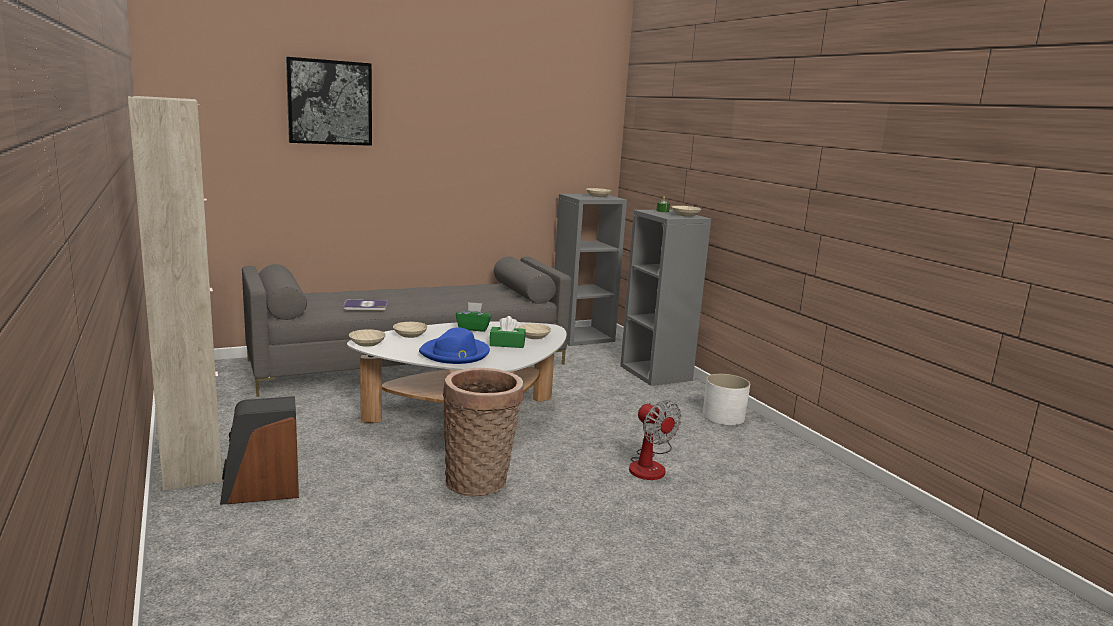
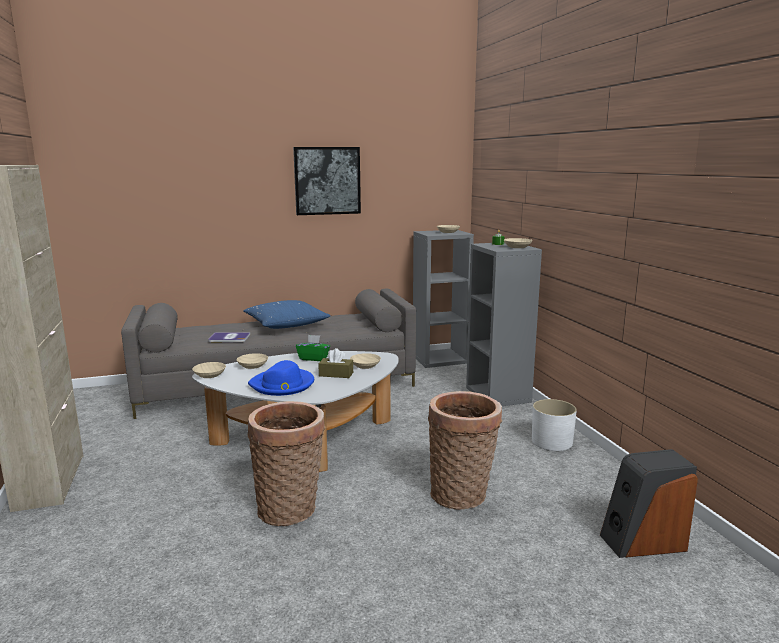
camera: 10 degrees right, 0 degrees up
(261, 491) = (91, 515): speaker -> speaker (642, 542)
(329, 102) = (200, 162): picture -> picture (327, 181)
(422, 293) = (286, 324): none -> blue pillow
(507, 344) = (336, 374): green tissue box -> brown tissue box
(650, 465) = (462, 495): fan -> basket

